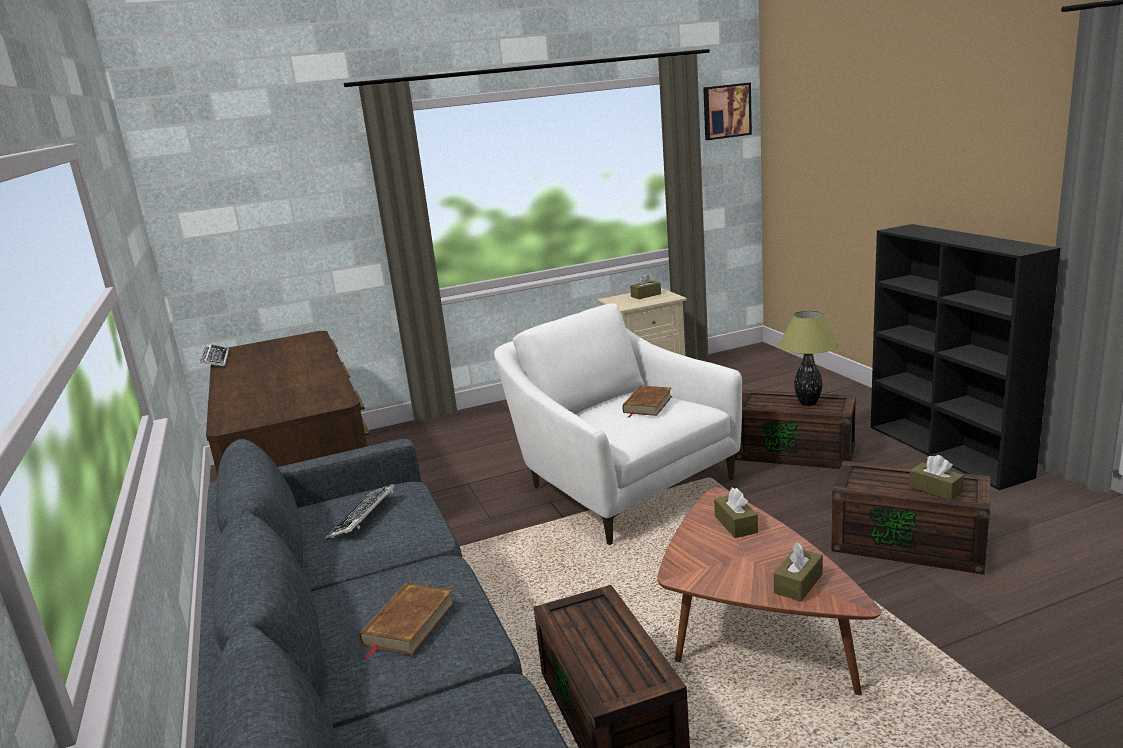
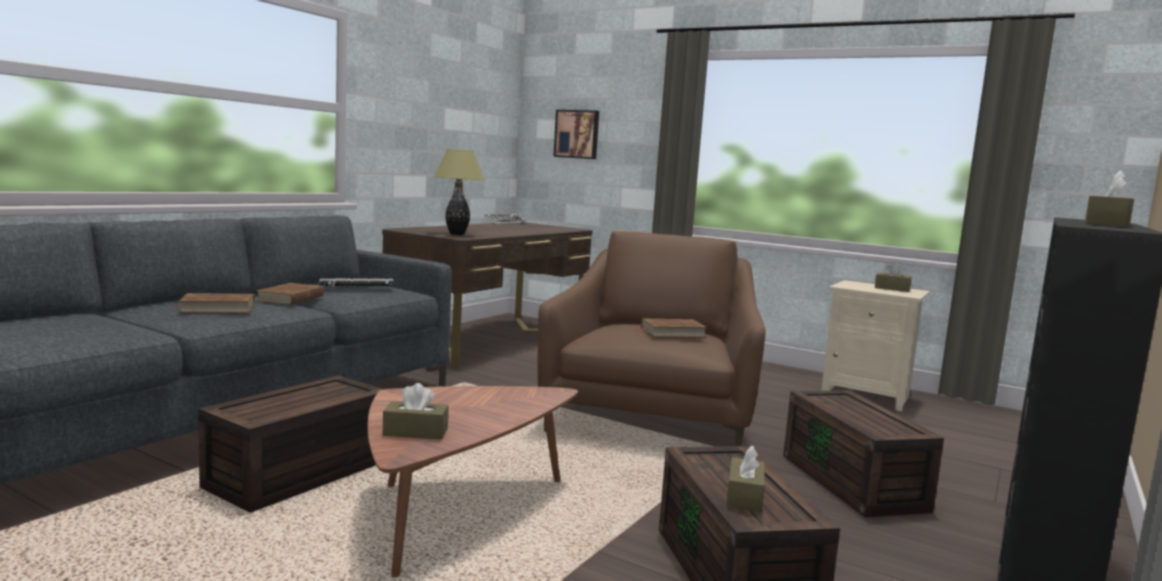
camera: 50 degrees right, 10 degrees down
(386, 567) = (291, 298): none -> brown book
(619, 485) = (652, 418): white armchair -> brown armchair
(726, 111) = (1102, 97): picture -> picture (577, 134)
(735, 524) = (509, 402): brown tissue box -> brown tissue box (1107, 224)
(808, 403) = (872, 419): table lamp -> table lamp (456, 234)

